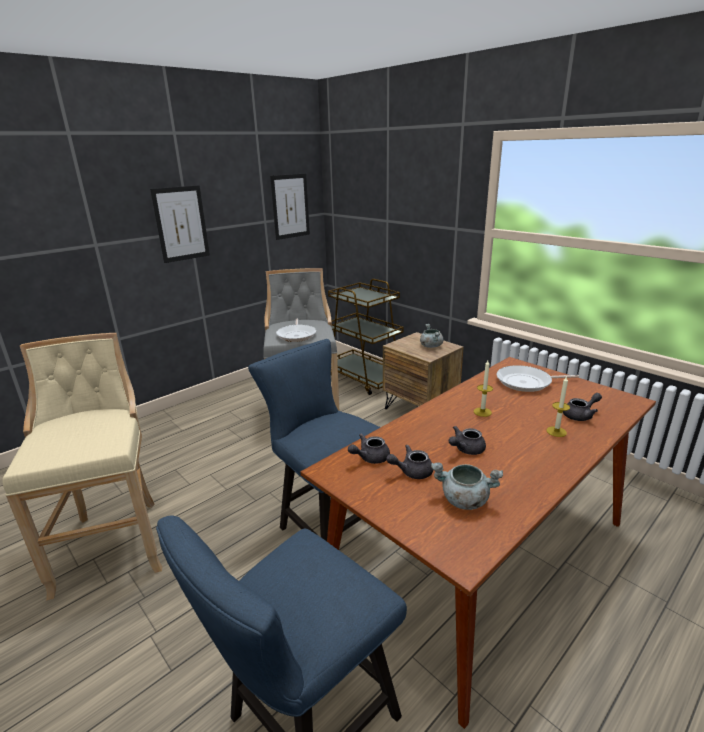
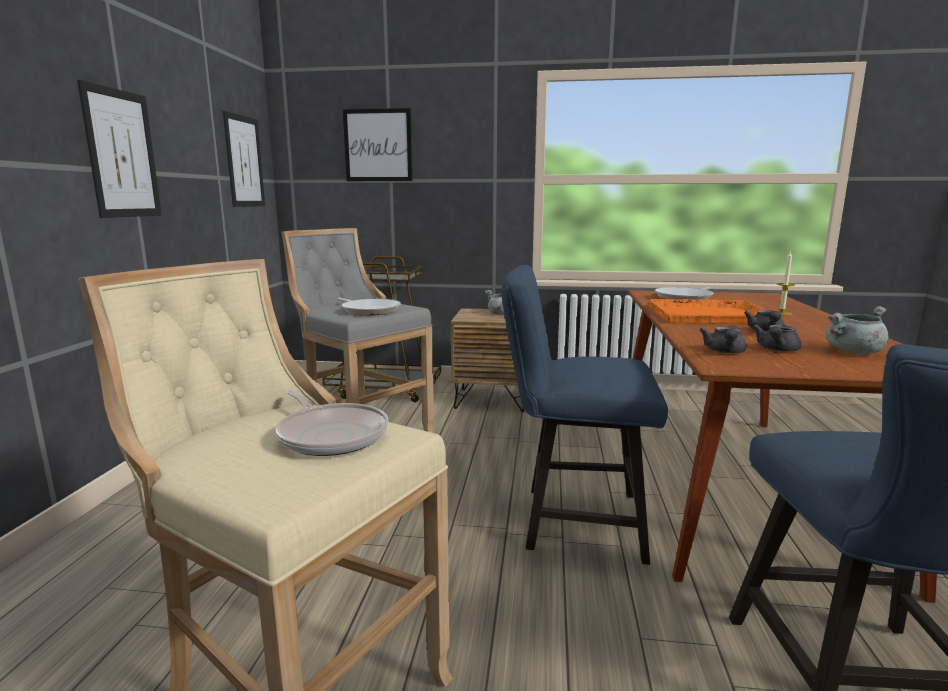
camera: 40 degrees left, 10 degrees down
(97, 435) = (331, 435): none -> frying pan
(379, 192) = (378, 145): none -> picture
(482, 412) = (709, 315): candle -> orange tray
(580, 415) = (767, 304): grey teapot -> none

